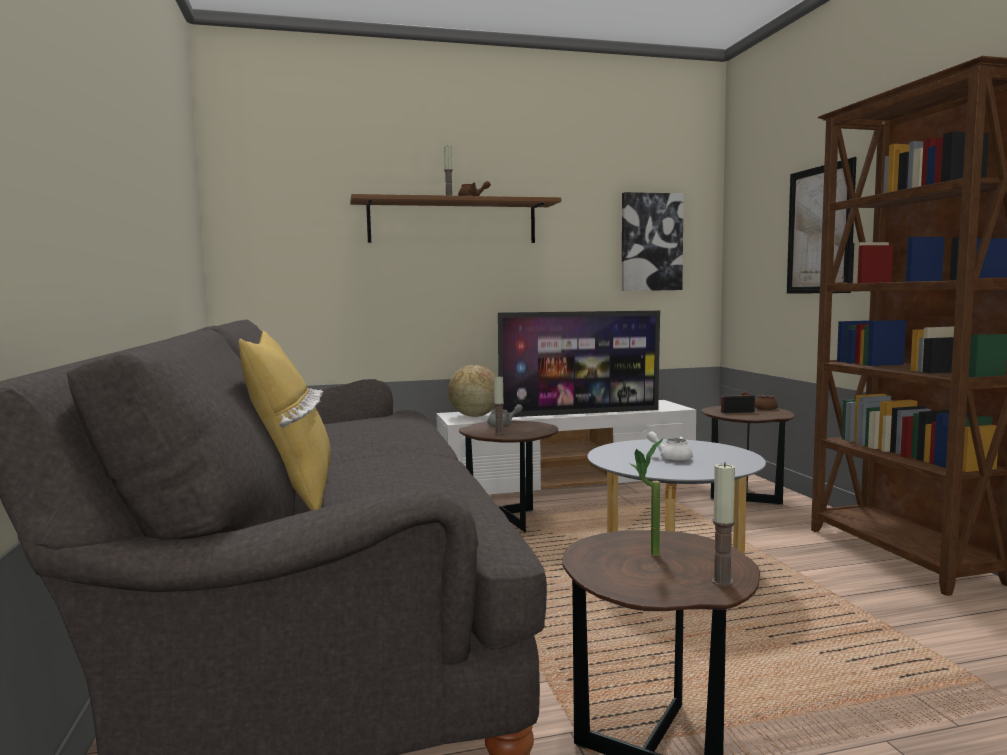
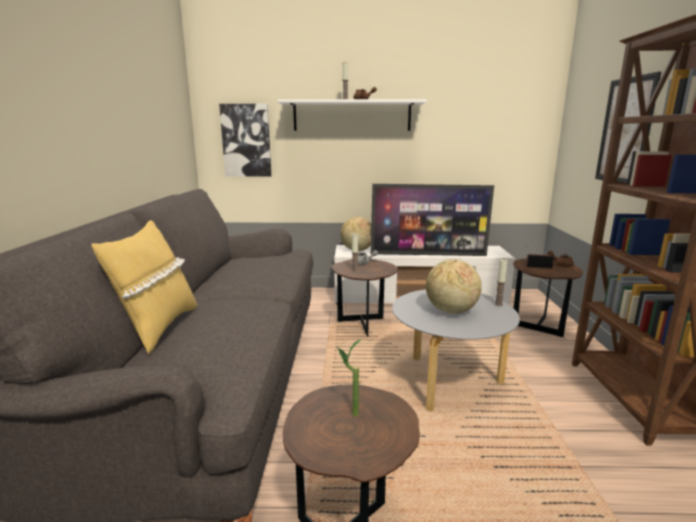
camera: 15 degrees right, 10 degrees up
(453, 222) = (352, 116): brown shelf -> white shelf
(651, 242) = (500, 130): picture -> picture (246, 140)
(671, 458) = (450, 311): white teapot -> globe
(722, 582) = (377, 454): candle -> candle (498, 304)

